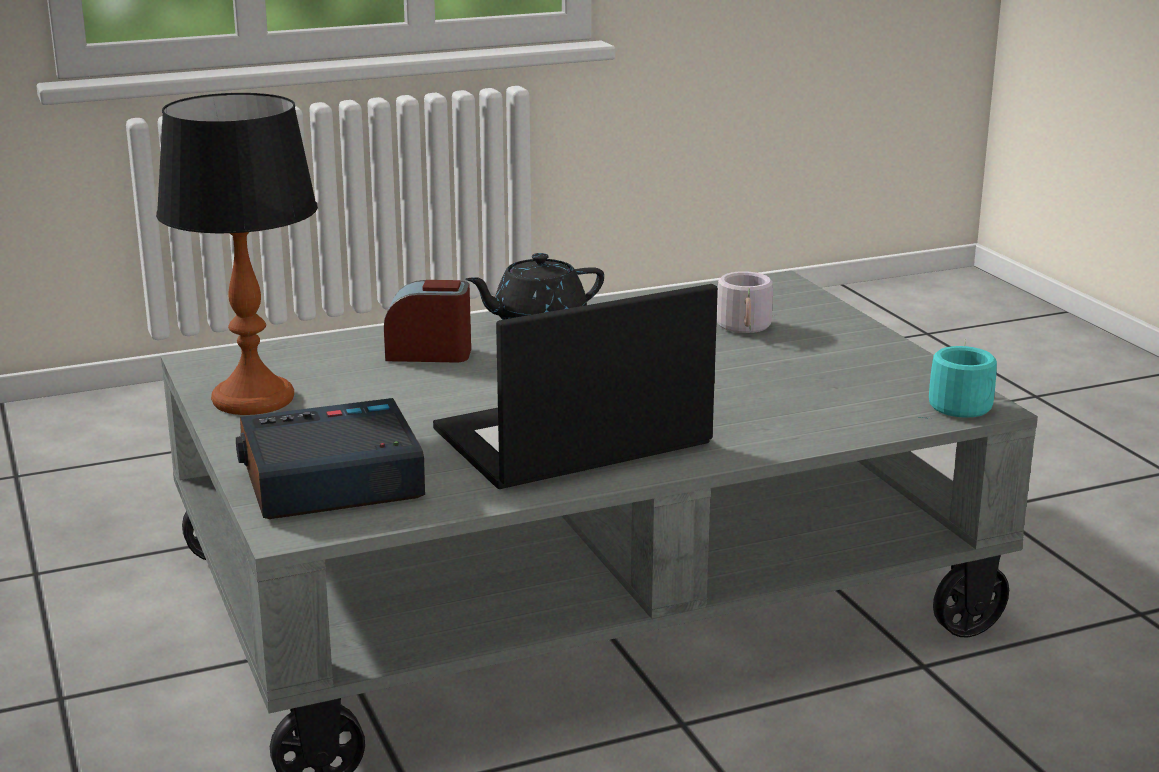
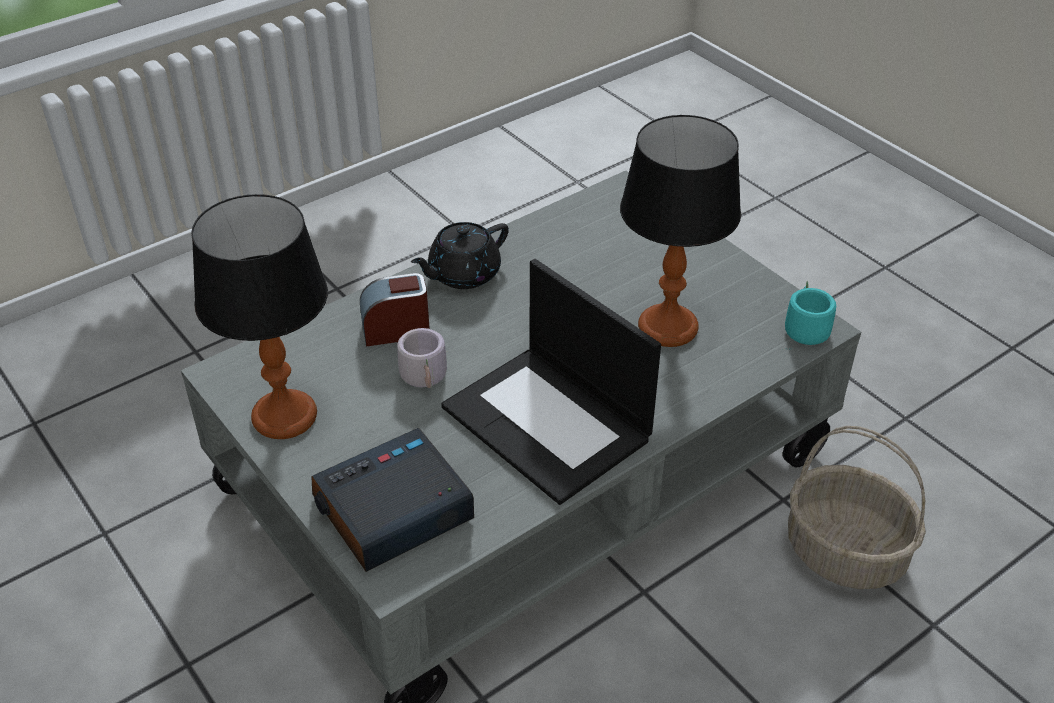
camera: 15 degrees left, 20 degrees up
(570, 439) = (549, 423): laptop -> laptop turned 90 degrees counterclockwise
(747, 328) = (622, 255): grey mug -> grey mug (427, 377)
(771, 385) = (667, 327): none -> table lamp
(995, 729) = (846, 552): none -> basket

